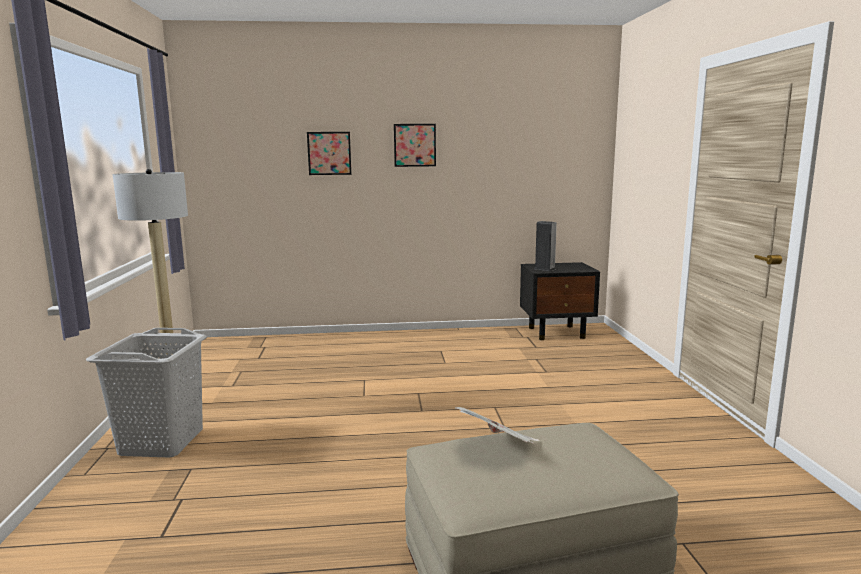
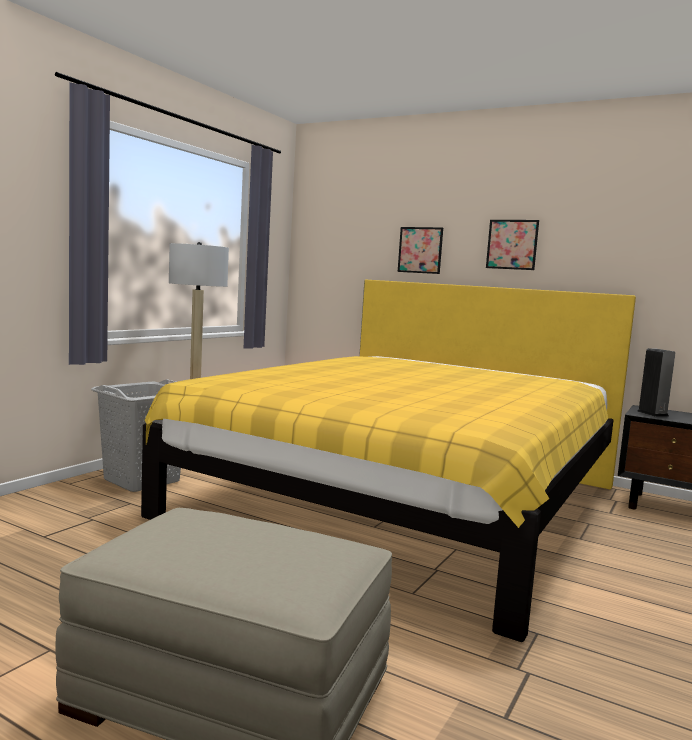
camera: 35 degrees right, 5 degrees down
(409, 381) = (405, 500): none -> yellow bed
(498, 446) = (232, 527): newspaper -> none

